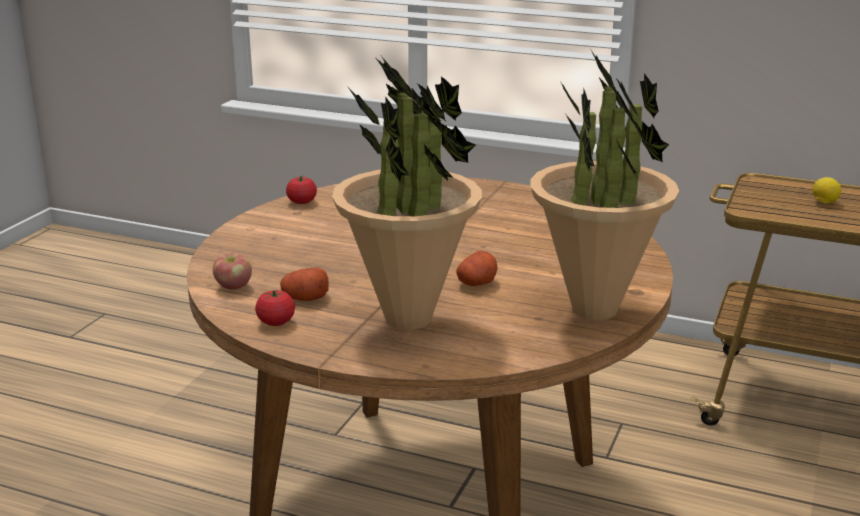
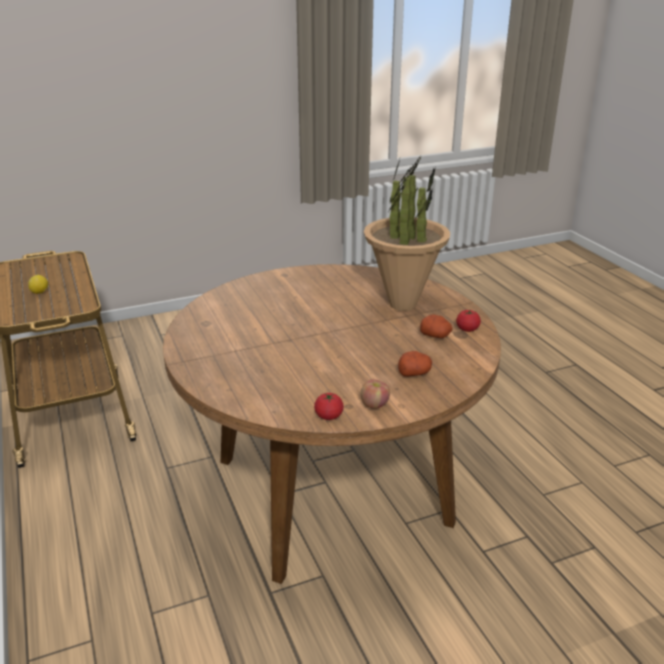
camera: 135 degrees left, 5 degrees up
(233, 286) = (466, 360): apple -> apple (374, 404)
(477, 283) = (340, 306): potato -> potato (414, 373)
(595, 310) = (318, 275): potted plant -> none

